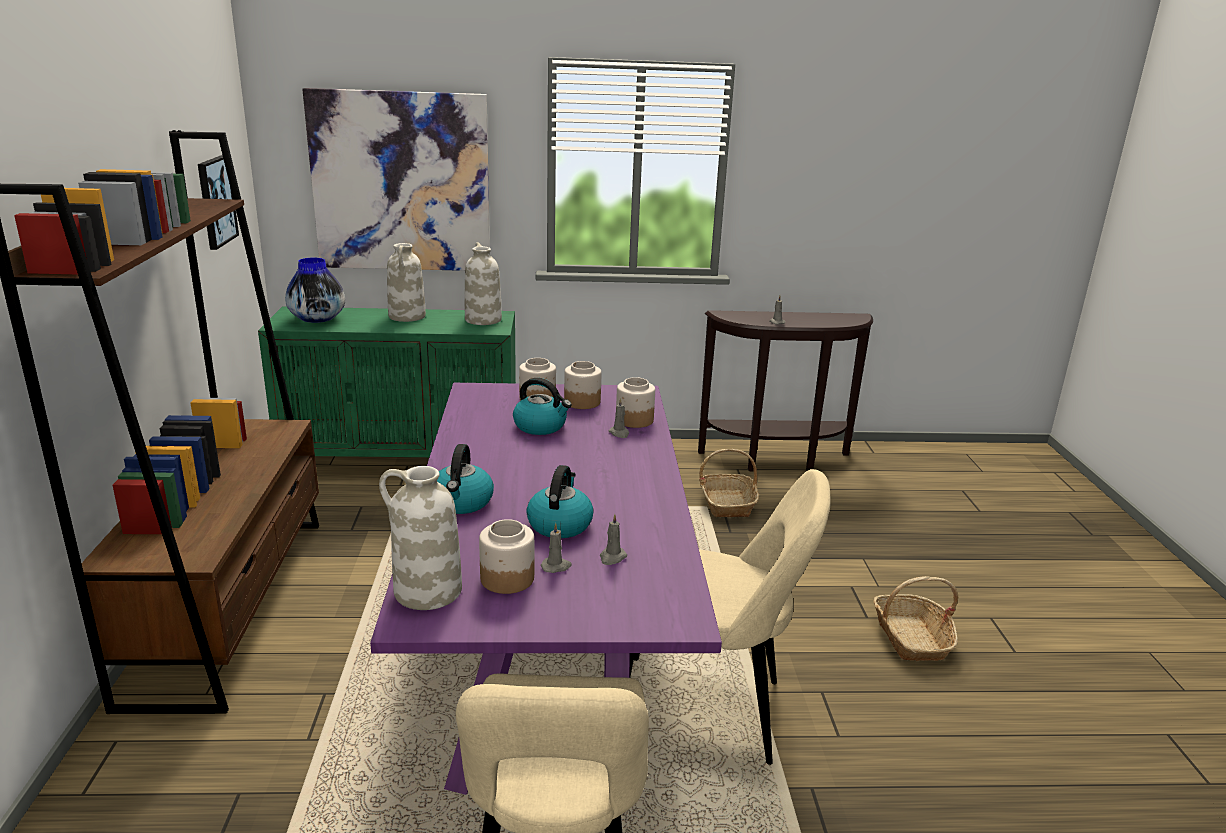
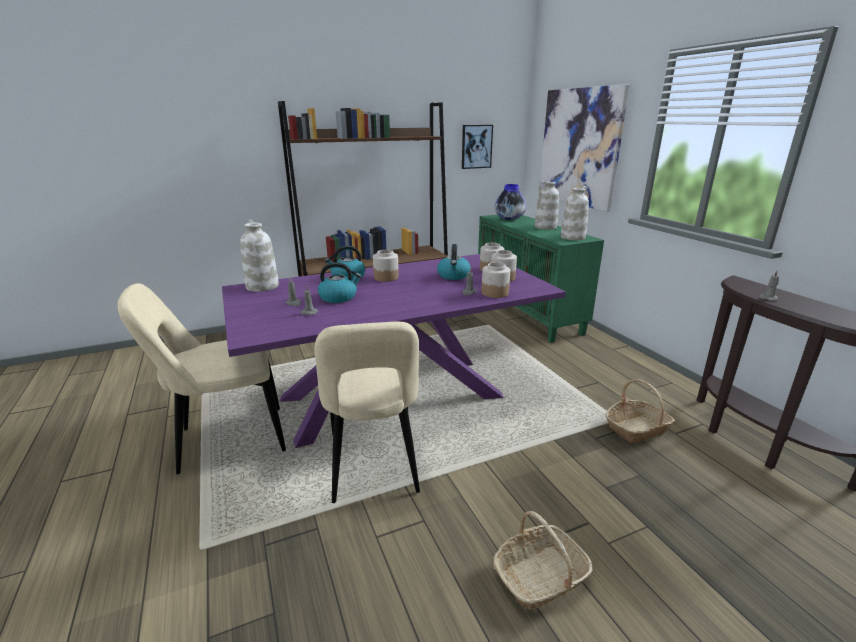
camera: 70 degrees right, 0 degrees up
(506, 578) = (278, 296): jar -> jar (386, 277)

